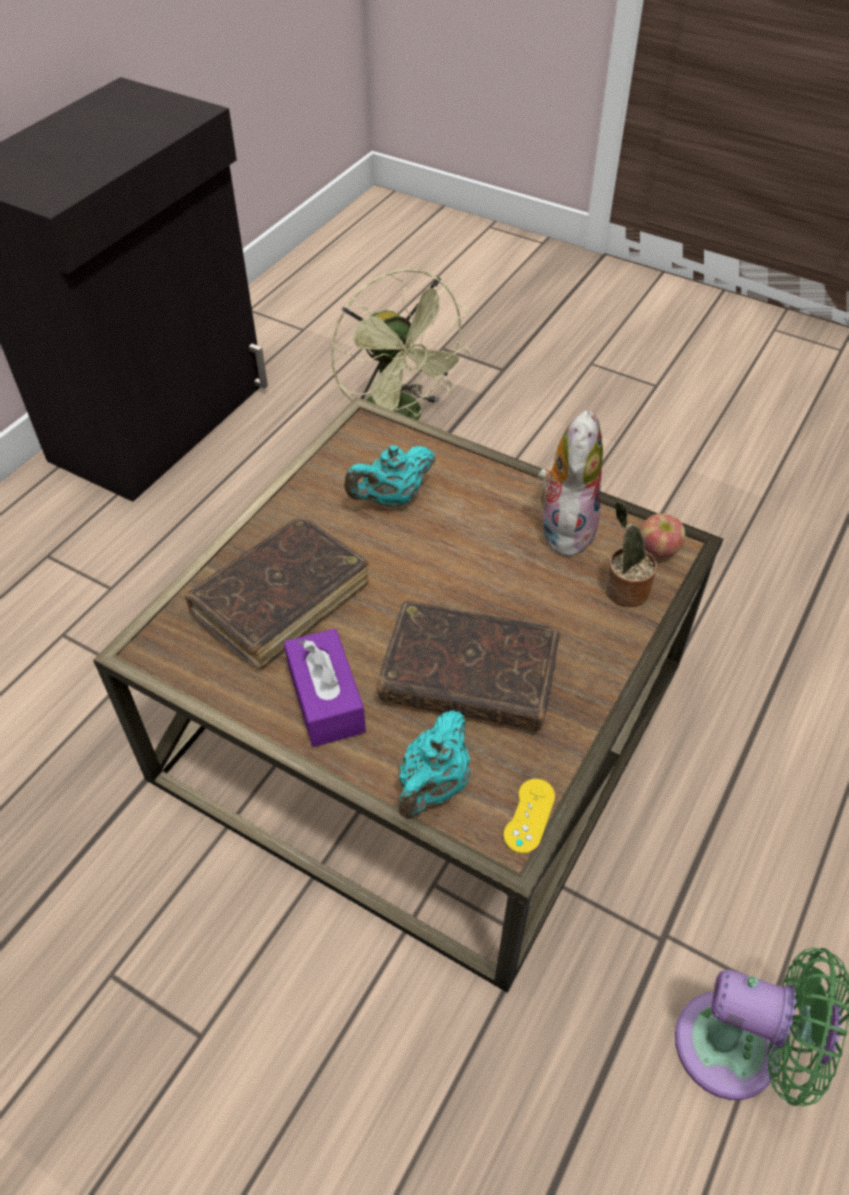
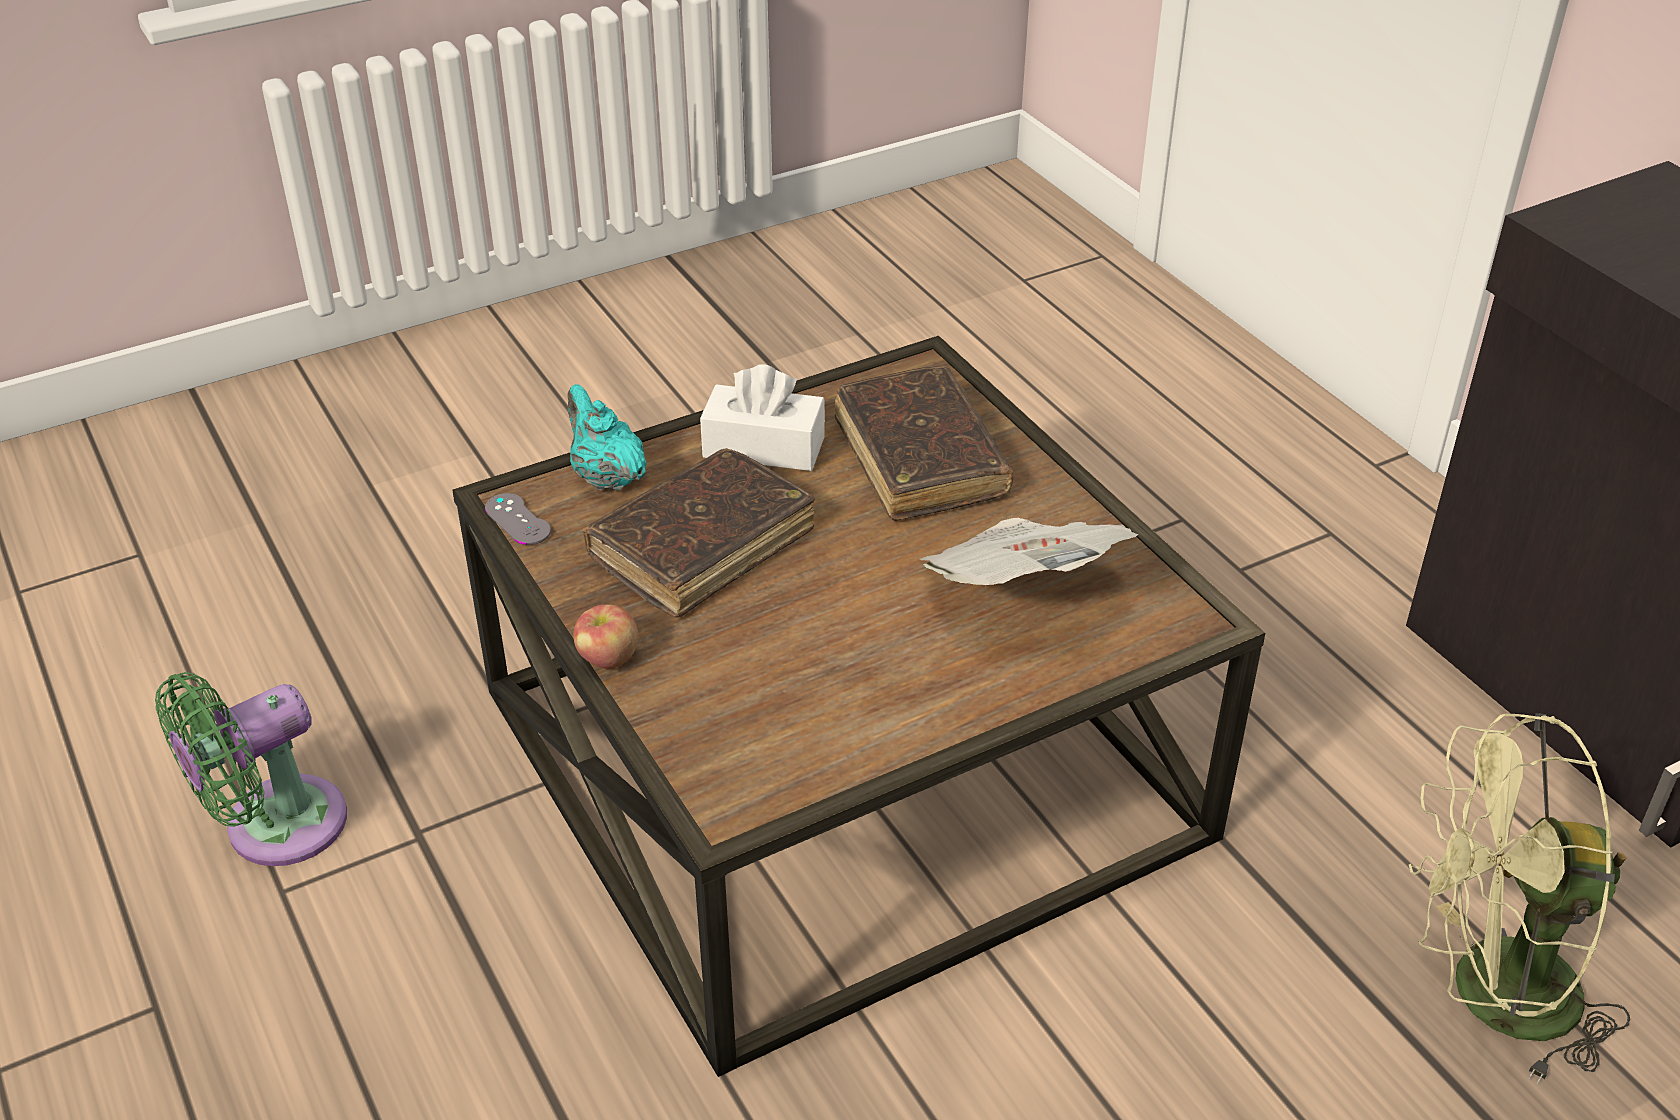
camera: 120 degrees right, 10 degrees down
(326, 699) = (764, 447): purple tissue box -> white tissue box
(392, 499) = (1021, 590): turquoise teapot -> newspaper
(529, 815) = (518, 519): yellow game controller -> grey game controller
(564, 527) = (851, 721): plush toy -> none
(623, 590) = (706, 721): potted plant -> none
(658, 550) = (737, 787): apple -> apple (608, 658)

